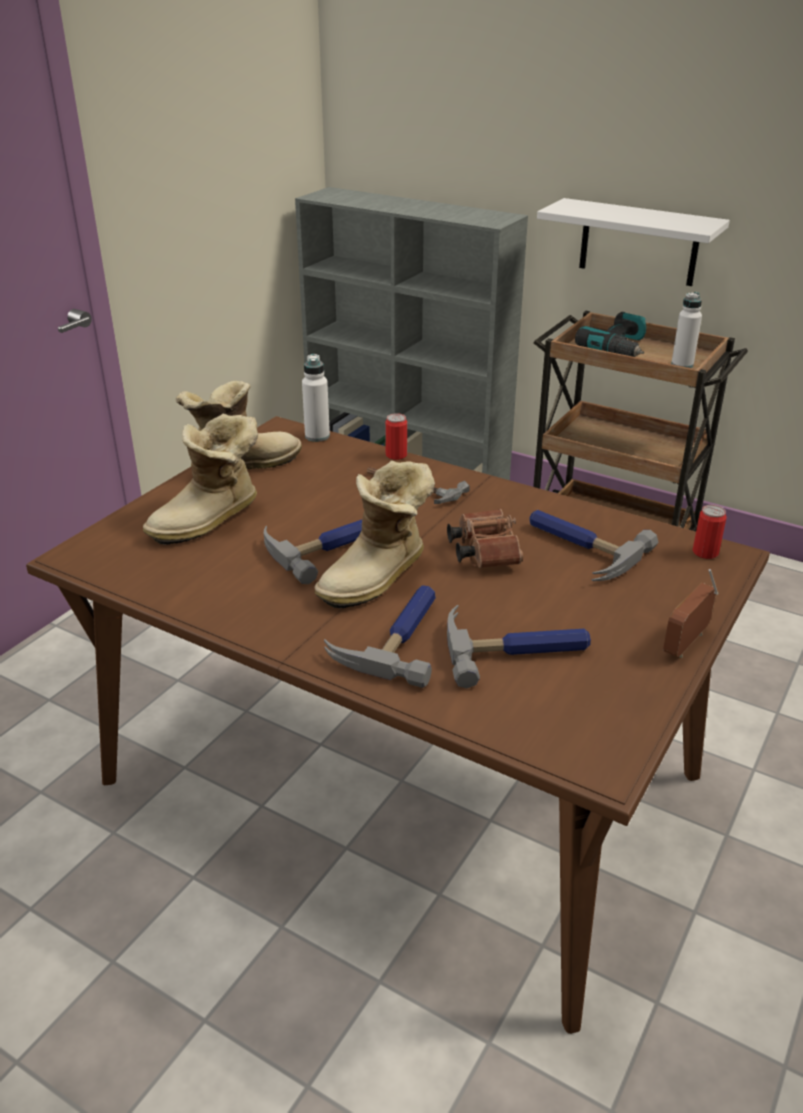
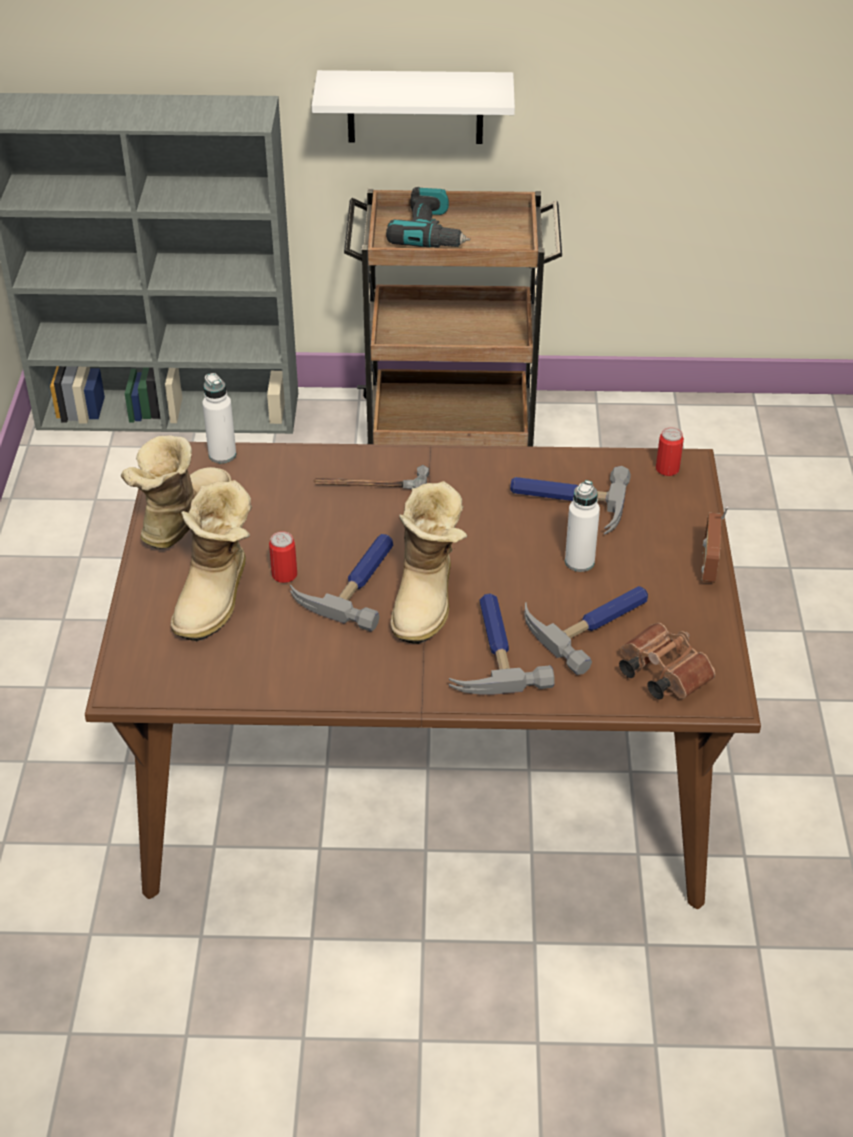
camera: 30 degrees left, 10 degrees up
(396, 455) = (322, 452): can -> can (284, 575)
(483, 551) = (492, 536): brown binoculars -> brown binoculars (660, 673)
(682, 365) = (506, 239): white bottle -> white bottle (579, 562)

